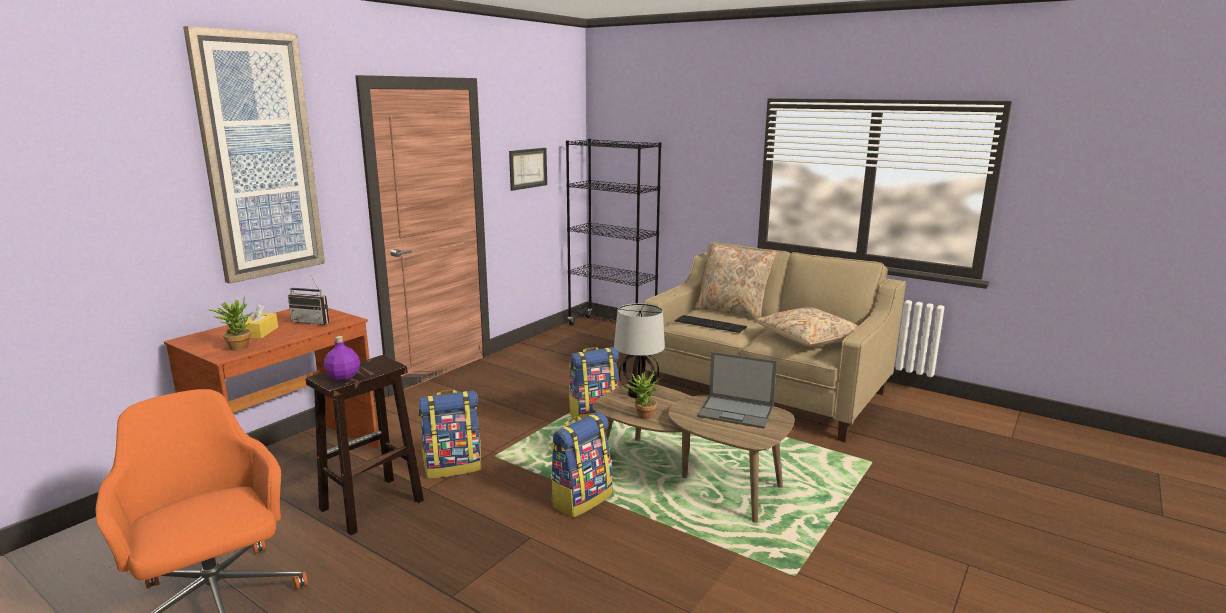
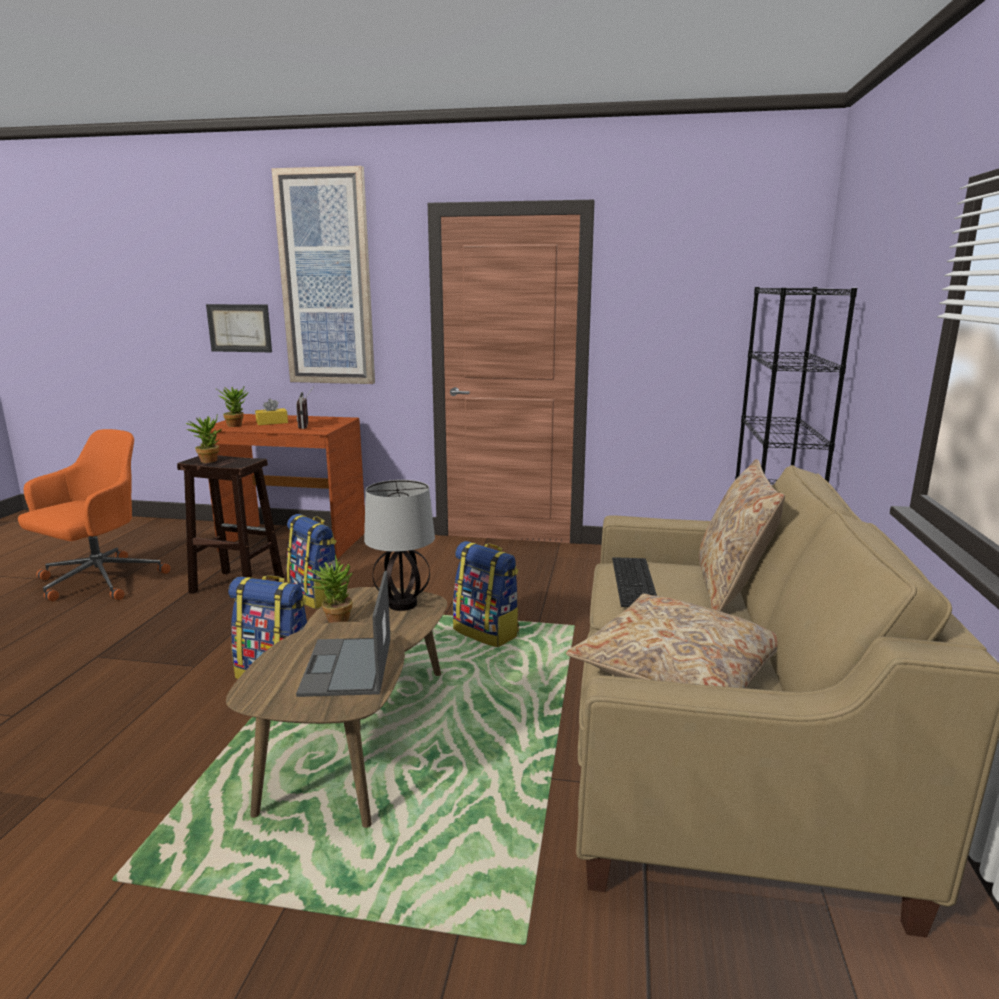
camera: 65 degrees right, 0 degrees up
(343, 376) = (208, 460): purple bottle -> potted plant
(528, 168) = (678, 322): picture -> picture (239, 328)

